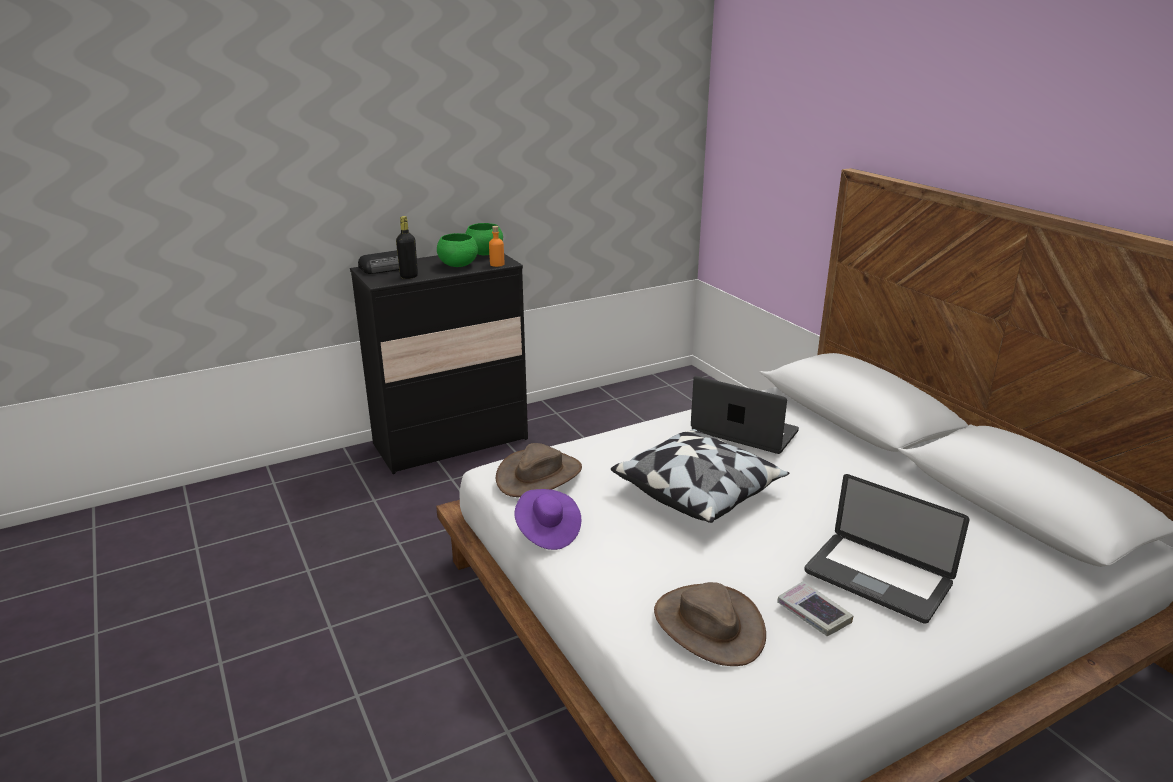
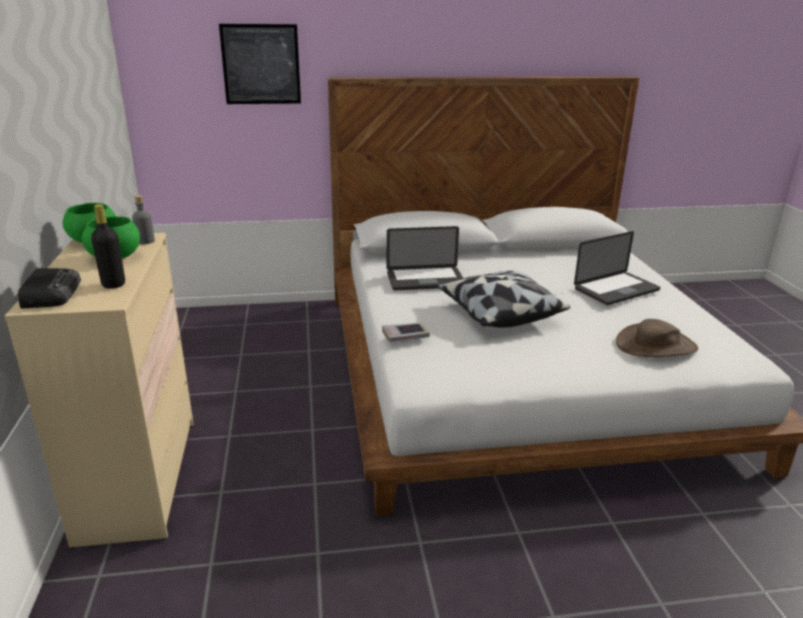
camera: 70 degrees left, 0 degrees up
(451, 442) = (139, 479): black dresser -> beige dresser
(497, 264) = (145, 241): orange bottle -> grey bottle
(539, 475) = (445, 366): brown hat -> none
(547, 532) = (529, 380): purple hat -> none
(744, 432) = (425, 280): laptop -> laptop turned 150 degrees counterclockwise
(800, 140) = (261, 64): none -> picture
(813, 613) = (646, 314): book -> book (405, 335)

